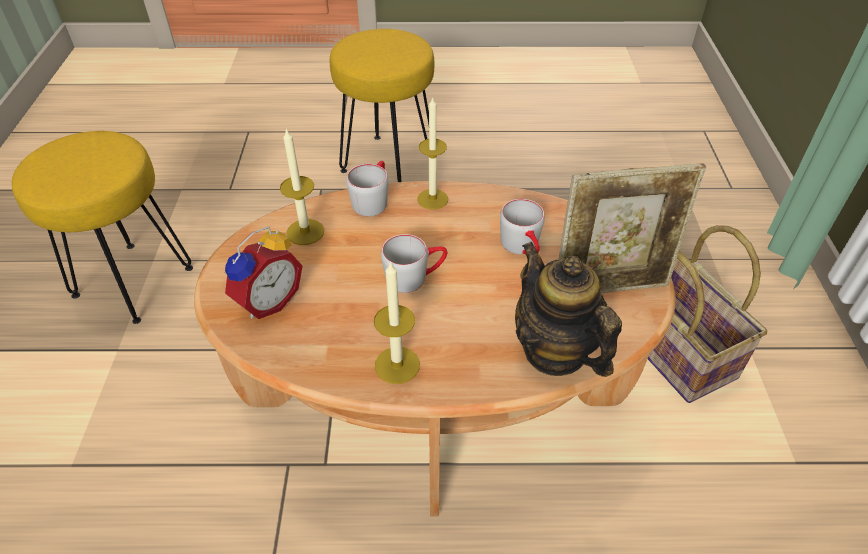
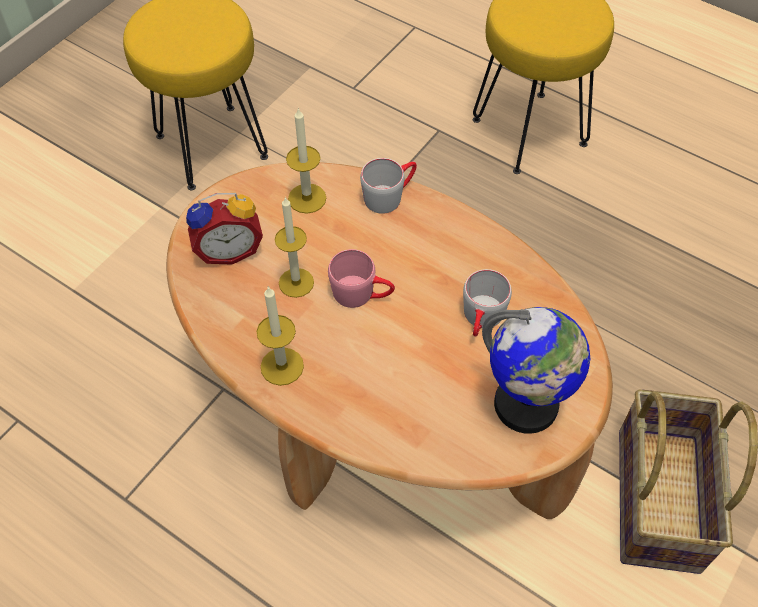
camera: 35 degrees right, 10 degrees up
(415, 276) = (362, 294): grey mug -> pink mug
(432, 199) = (443, 223): candle -> candle (296, 282)
(555, 350) = (419, 433): teapot -> none
(610, 287) = (526, 405): picture frame -> globe

